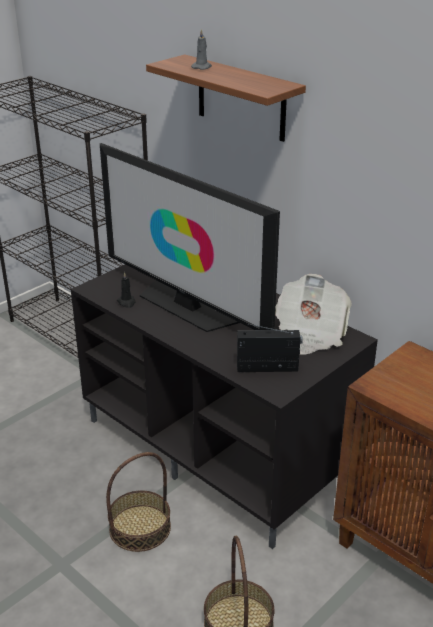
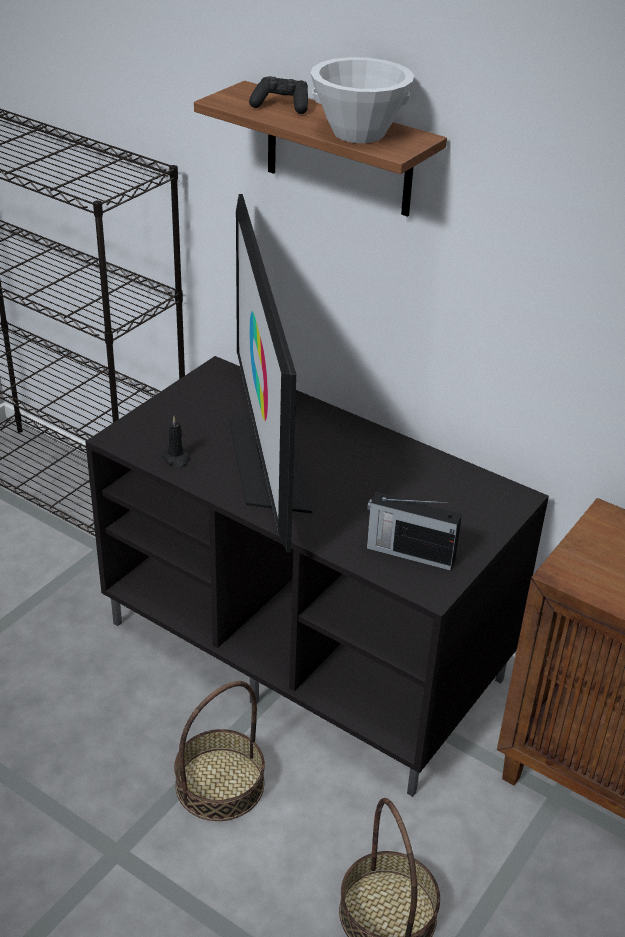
camera: 10 degrees left, 5 degrees up
(187, 306) = (267, 459): television -> television turned 45 degrees clockwise
(202, 67) = (281, 106): grey candle -> black game controller
(246, 82) = (358, 133): none -> white bowl
(268, 368) = (409, 553): radio -> radio turned 150 degrees counterclockwise
(310, 333) = (454, 492): newspaper -> none

